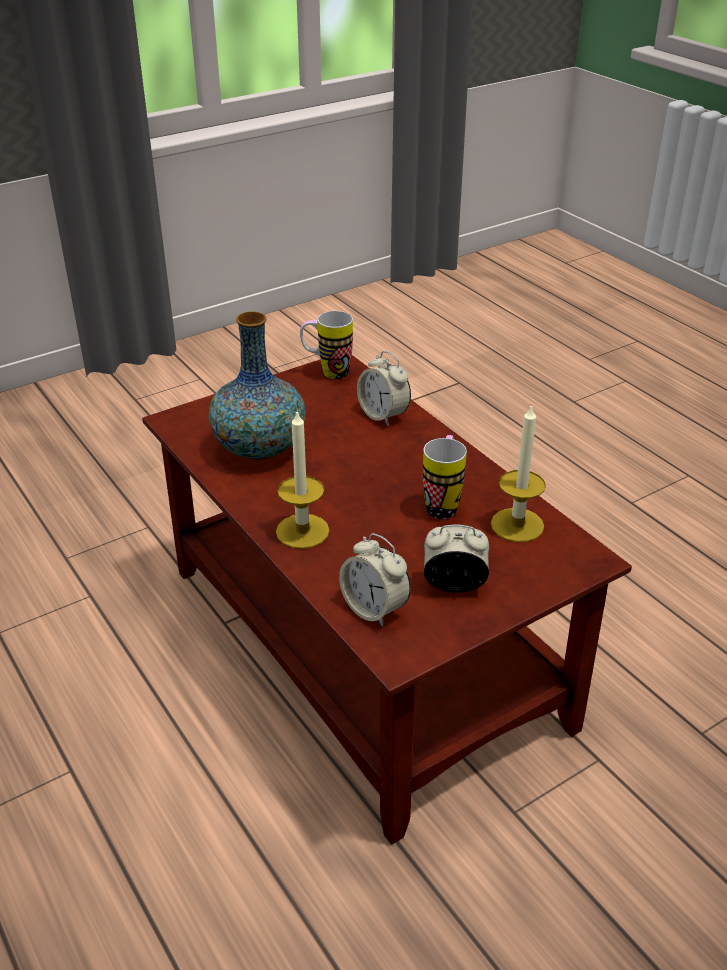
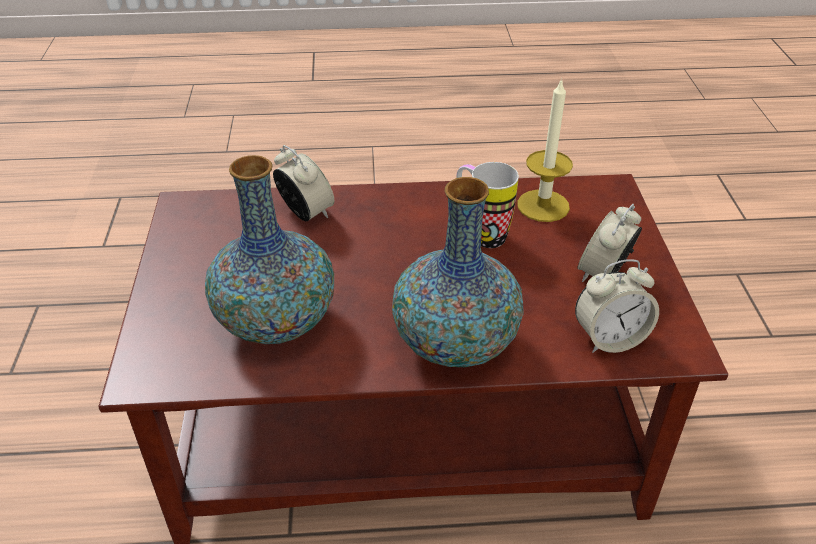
camera: 60 degrees left, 5 degrees up
(302, 531) = (454, 343): candle -> vase
(327, 372) = (187, 219): mug -> none
(383, 415) = (306, 213): alarm clock -> alarm clock turned 120 degrees counterclockwise

